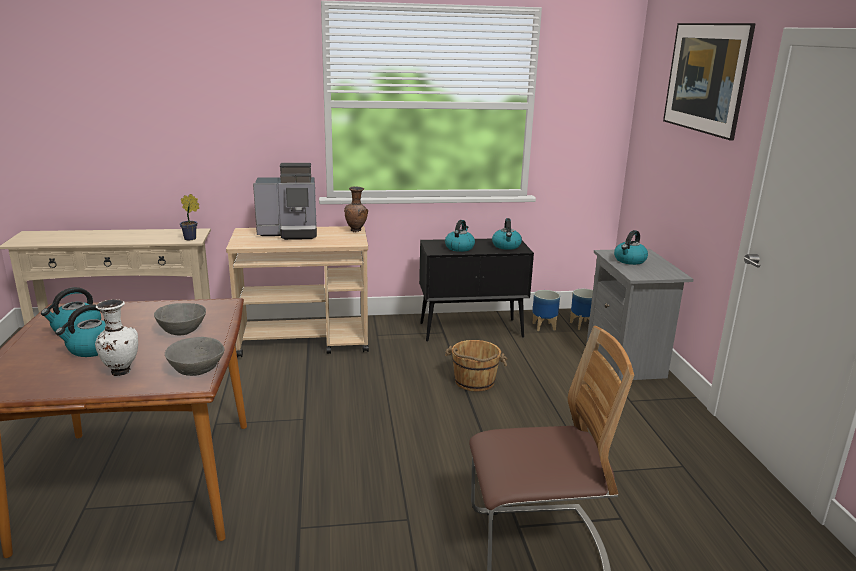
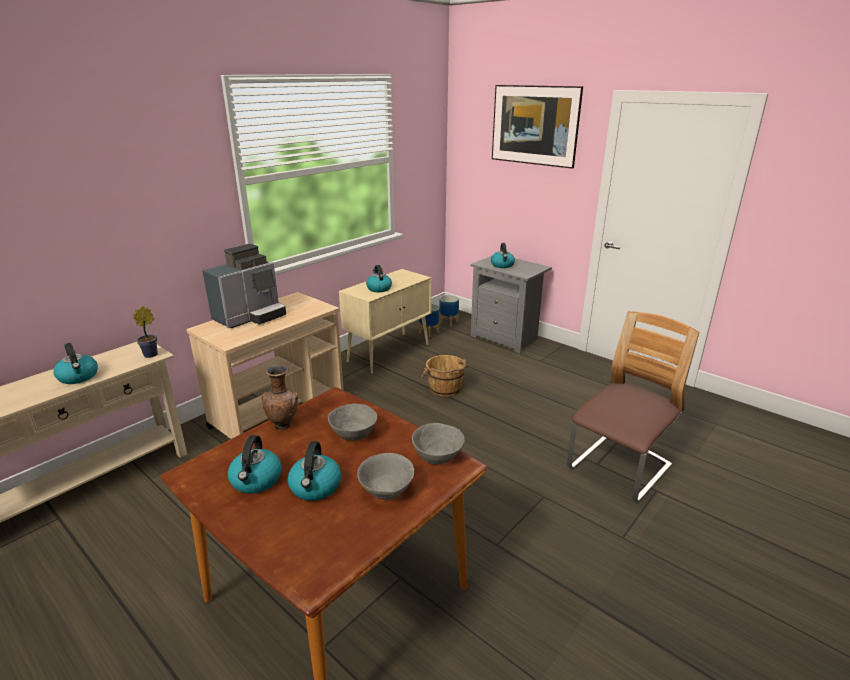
camera: 40 degrees left, 5 degrees up
(121, 371) = (385, 490): white vase -> grey bowl
(356, 231) = (302, 297): brown vase -> brown vase (284, 425)
(472, 330) = (389, 353): black cabinet -> beige cabinet
(506, 246) = (406, 277): kettle -> kettle (79, 377)

